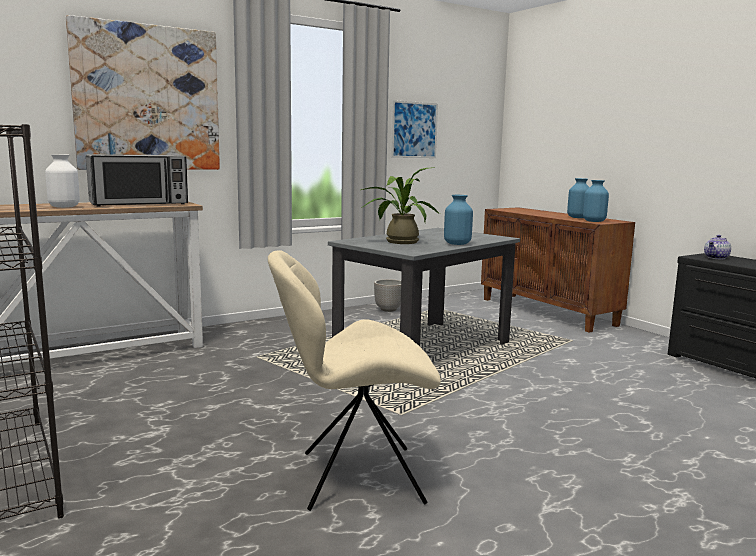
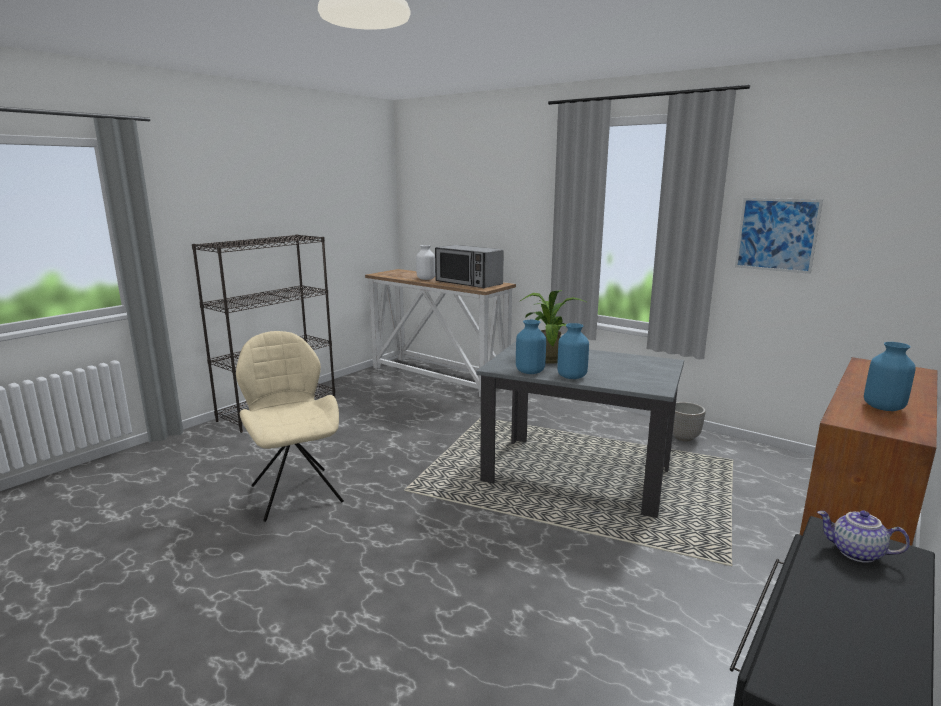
camera: 70 degrees right, 5 degrees up
(147, 98) = (503, 204): picture -> none
(594, 221) = (856, 418): blue vase -> blue vase (530, 371)

